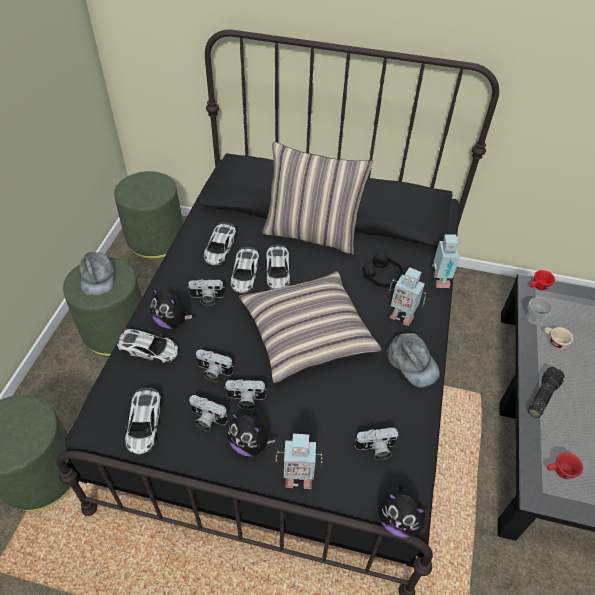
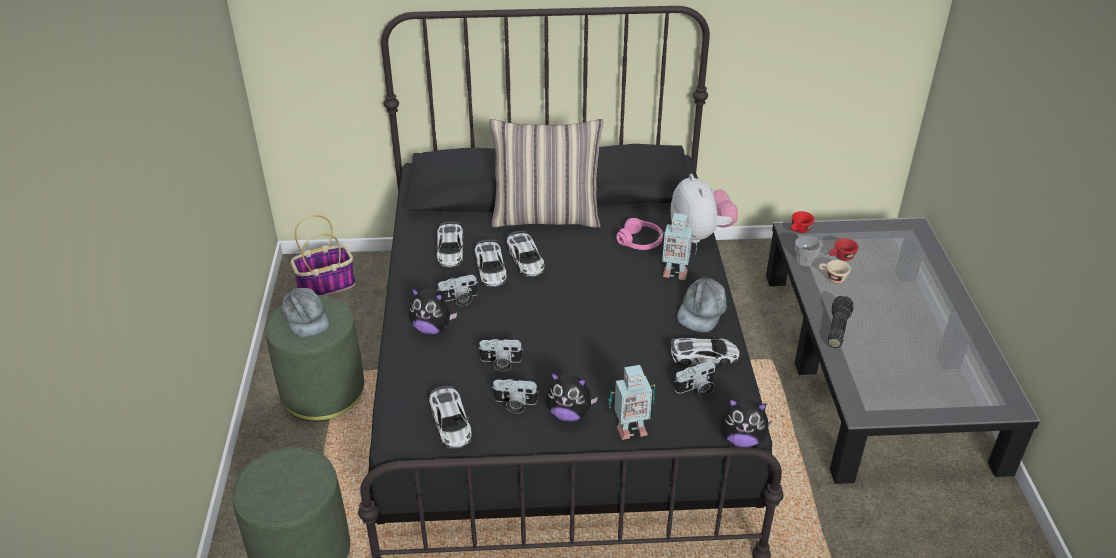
camera: 15 degrees left, 10 degrees down
(149, 349) = (420, 358): toy car -> toy car (704, 356)
(156, 239) = (327, 285): green ottoman -> basket
(245, 399) = (546, 379): camera -> none
(307, 333) = (583, 308): pillow -> none
(383, 276) = (640, 241): black headphones -> pink headphones
(412, 363) = (701, 311): grey cap -> grey cap turned 75 degrees clockwise
(439, 281) = (700, 234): toy robot -> plush toy
(560, 471) = (876, 388): red cup -> red cup (841, 257)

